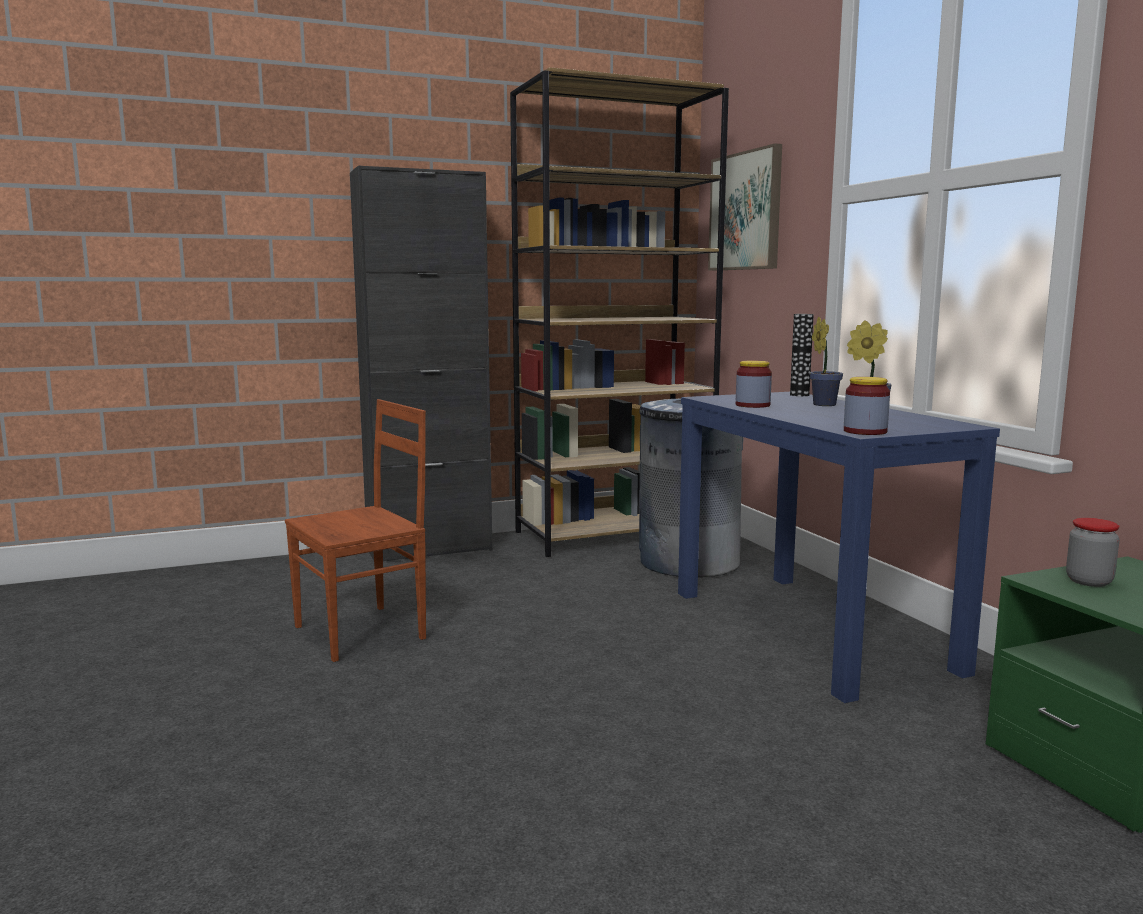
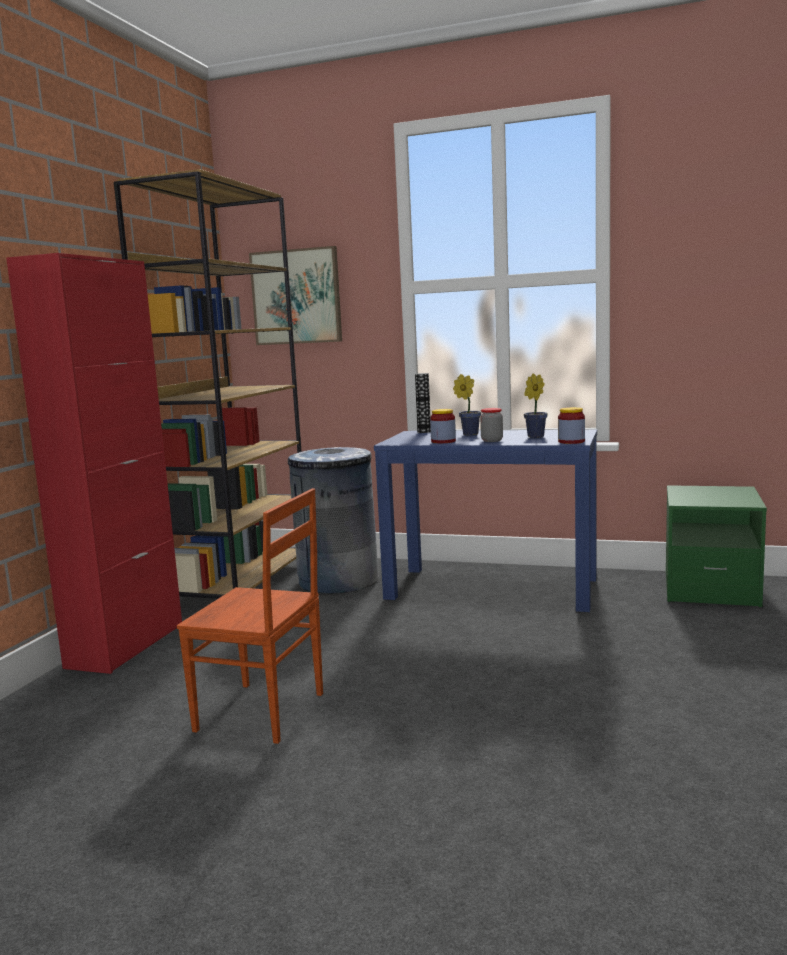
camera: 50 degrees left, 0 degrees up
(362, 632) = (261, 713): brown chair -> brown chair turned 105 degrees clockwise
(429, 549) = (126, 646): black cabinet -> red cabinet
(1089, 581) = (693, 498): jar -> jar (492, 440)

